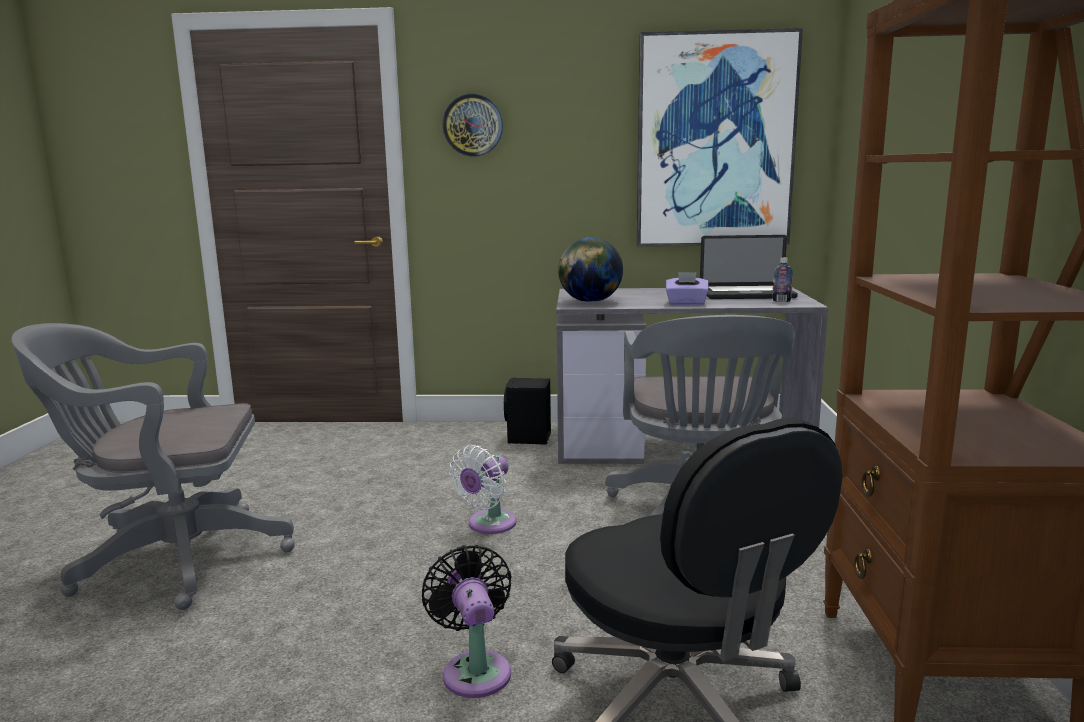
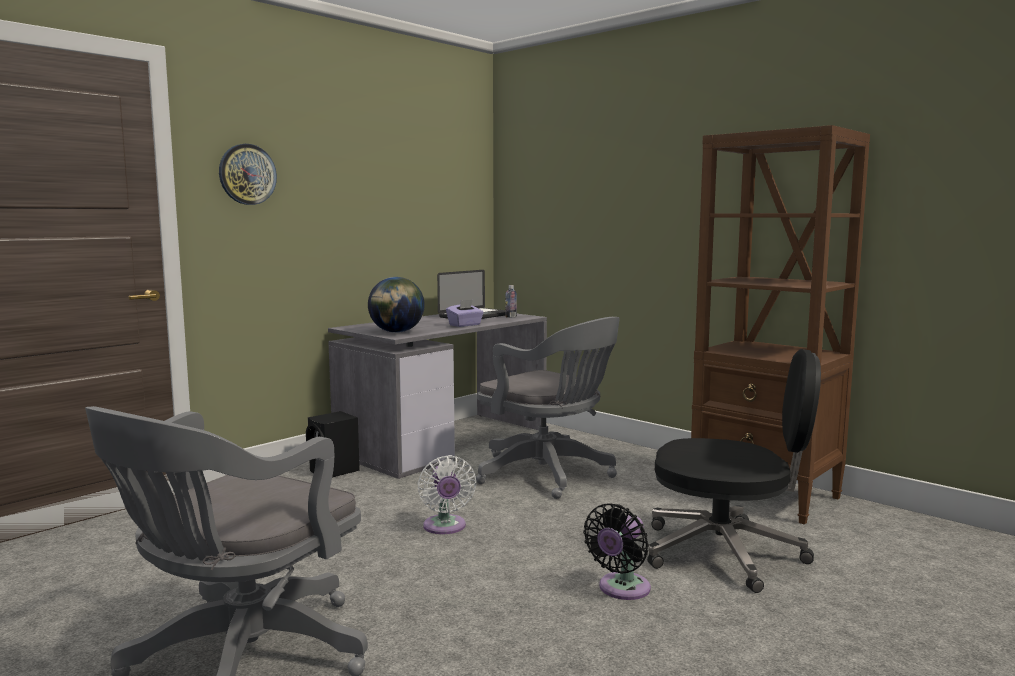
camera: 50 degrees left, 5 degrees down
(475, 669) = (621, 589): black fan -> black fan turned 75 degrees counterclockwise
(714, 141) = (428, 199): picture -> none

